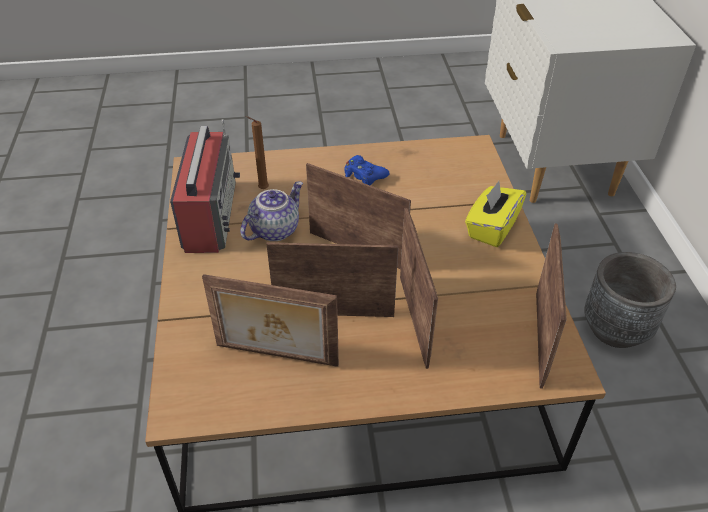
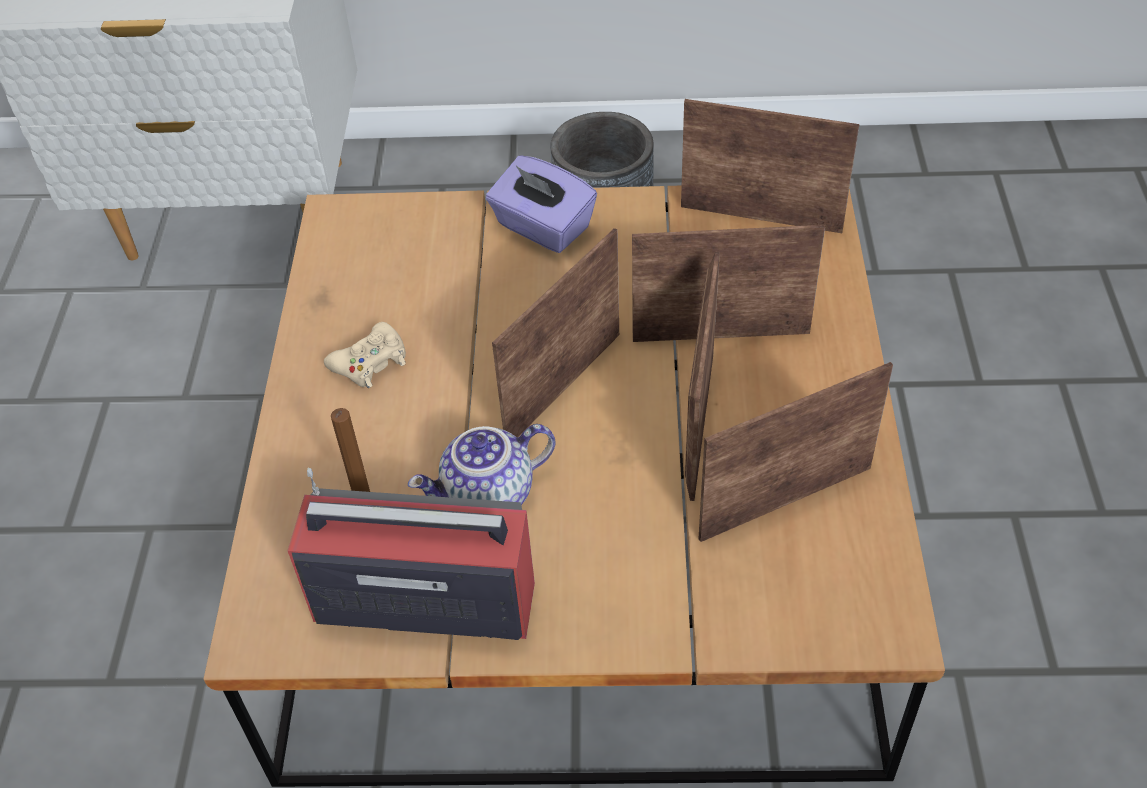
camera: 80 degrees left, 5 degrees up
(274, 229) = (488, 498): teapot -> teapot turned 75 degrees counterclockwise
(276, 356) = (783, 500): picture frame -> picture frame turned 135 degrees counterclockwise
(364, 175) = (370, 363): blue game controller -> beige game controller
(491, 228) = (542, 228): yellow tissue box -> purple tissue box

